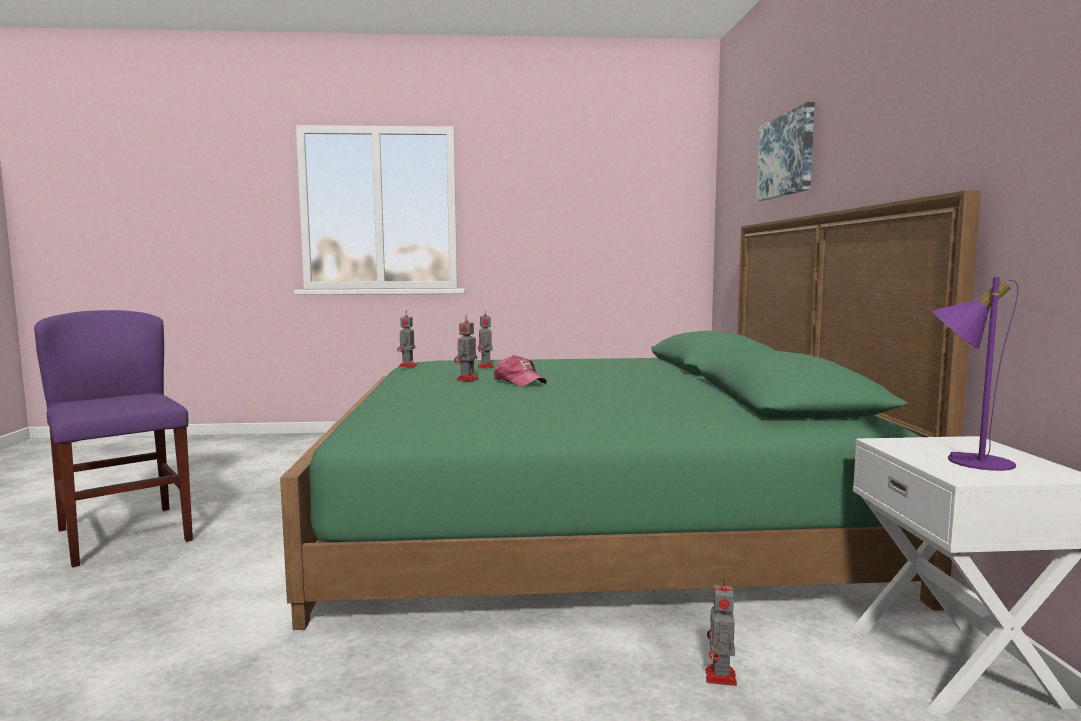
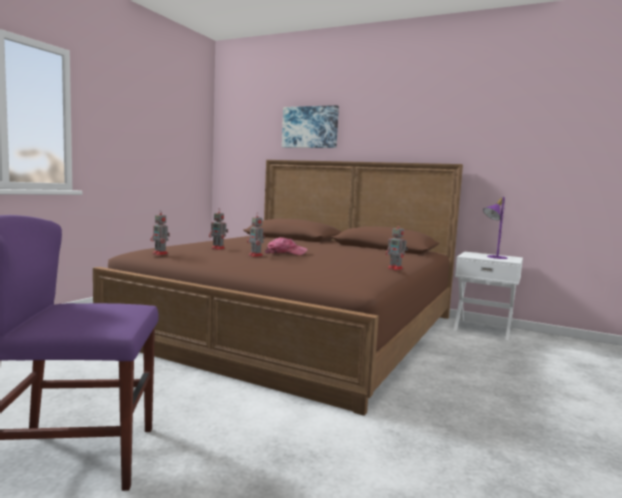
camera: 60 degrees left, 0 degrees up
(589, 514) = (296, 327): green bed -> brown bed
(720, 678) = (473, 353): toy robot -> toy robot (396, 269)

